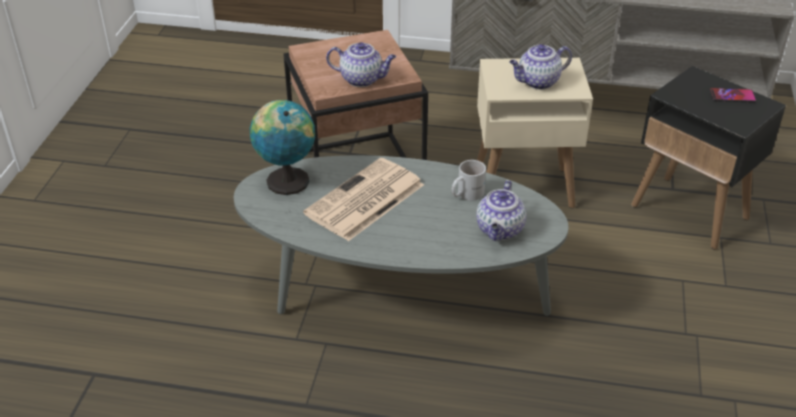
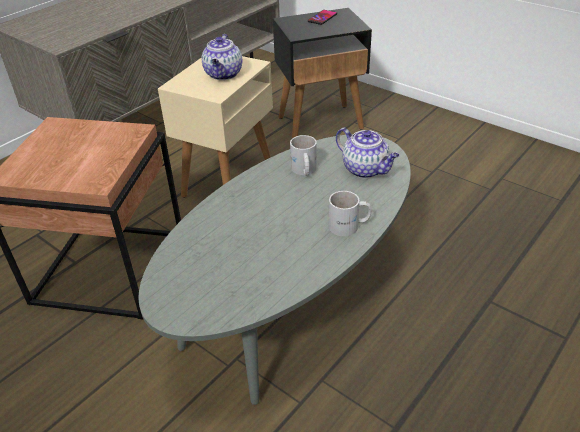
camera: 60 degrees left, 0 degrees up
(286, 180) = (177, 278): globe -> none
(362, 79) = (110, 155): teapot -> none
(364, 201) = (262, 232): newspaper -> none
(408, 245) = (349, 226): none -> white mug

